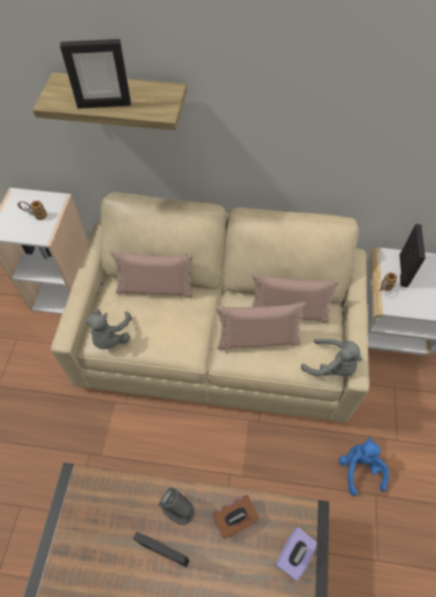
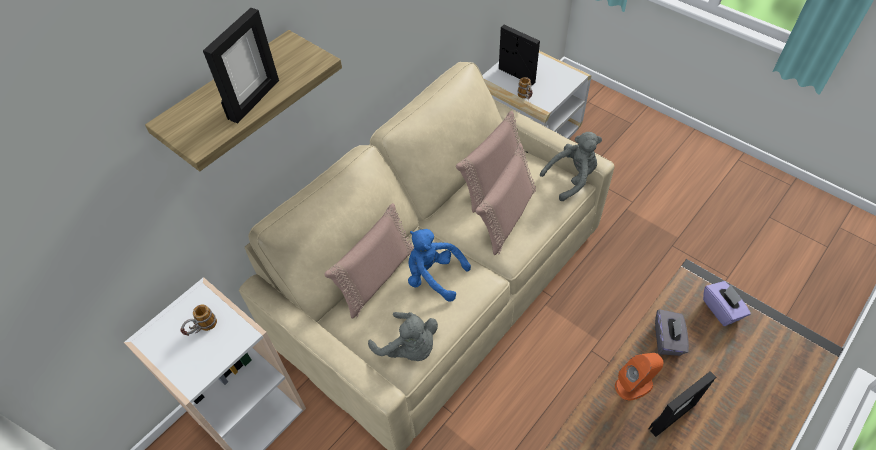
camera: 55 degrees left, 5 degrees down
(178, 509) = (634, 384): grey speaker -> orange speaker
(235, 519) = (667, 340): brown tissue box -> grey tissue box
(359, 468) = (643, 243): blue plush toy -> blue plush toy (433, 276)

